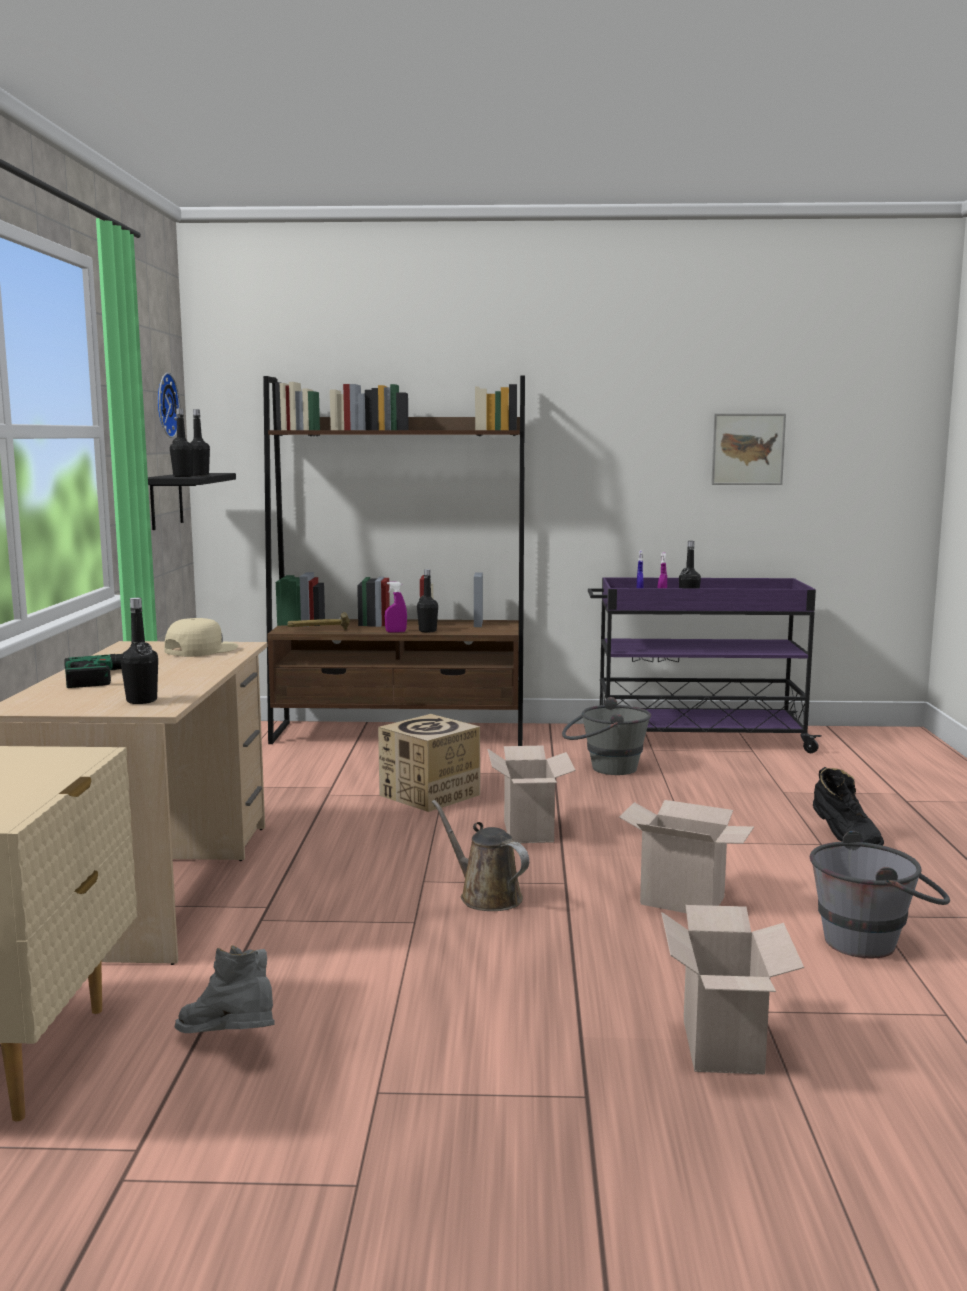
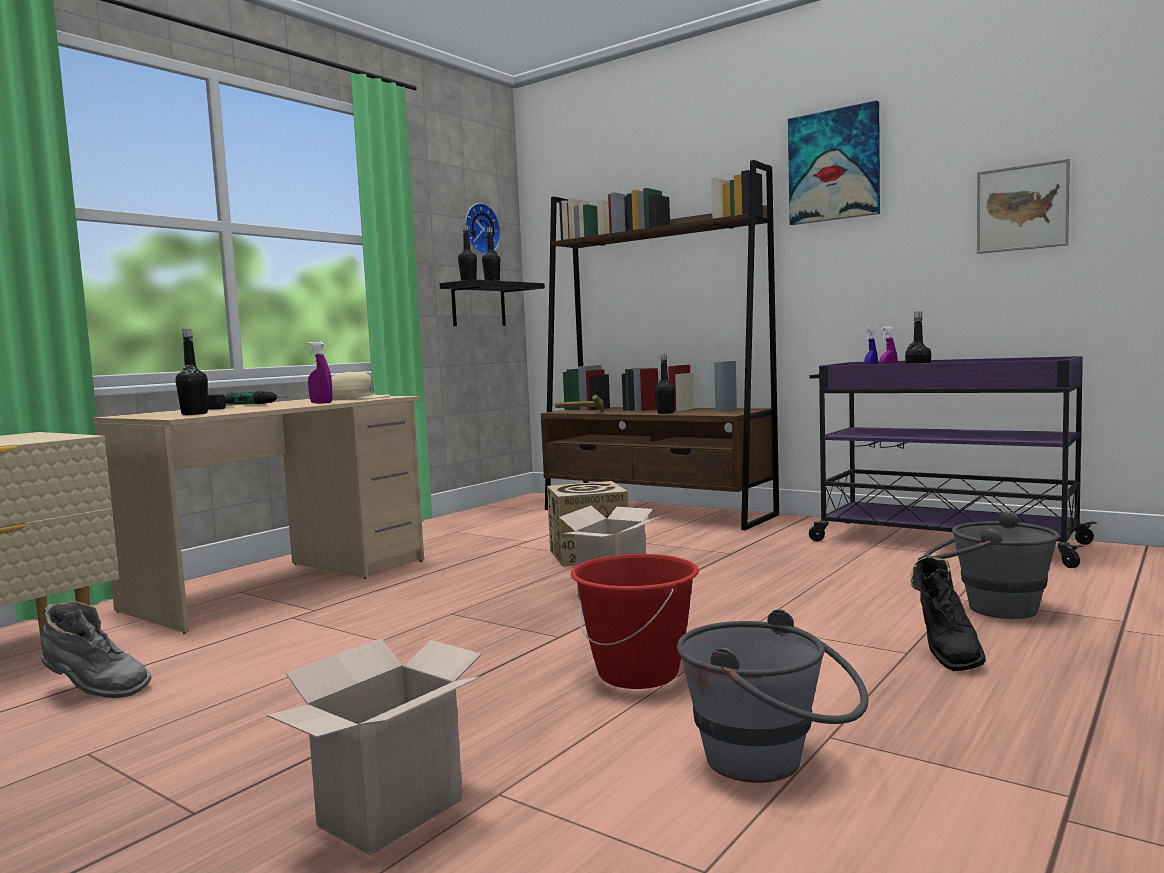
camera: 35 degrees right, 5 degrees down
(229, 1044) = (94, 691): grey boot -> grey boot turned 120 degrees clockwise
(396, 632) = (637, 413): purple spray bottle -> purple spray bottle (321, 403)
(486, 896) = (472, 633): brown watering can -> none
(585, 386) = (834, 165): none -> picture
(604, 768) = (790, 554): grey bucket -> grey bucket (987, 607)
(685, 900) = (638, 674): cardboard box -> red bucket

